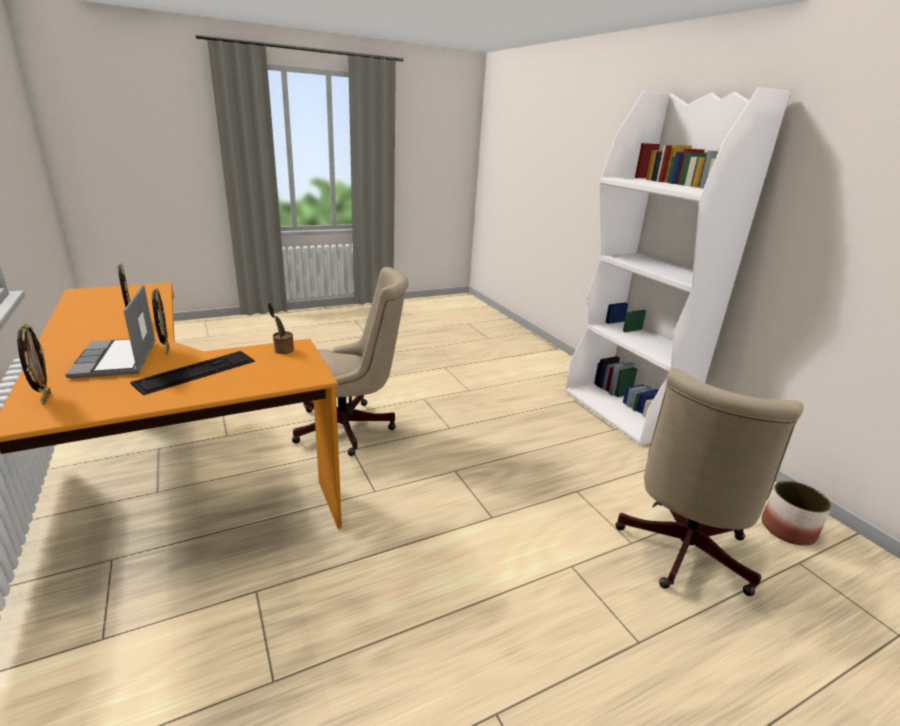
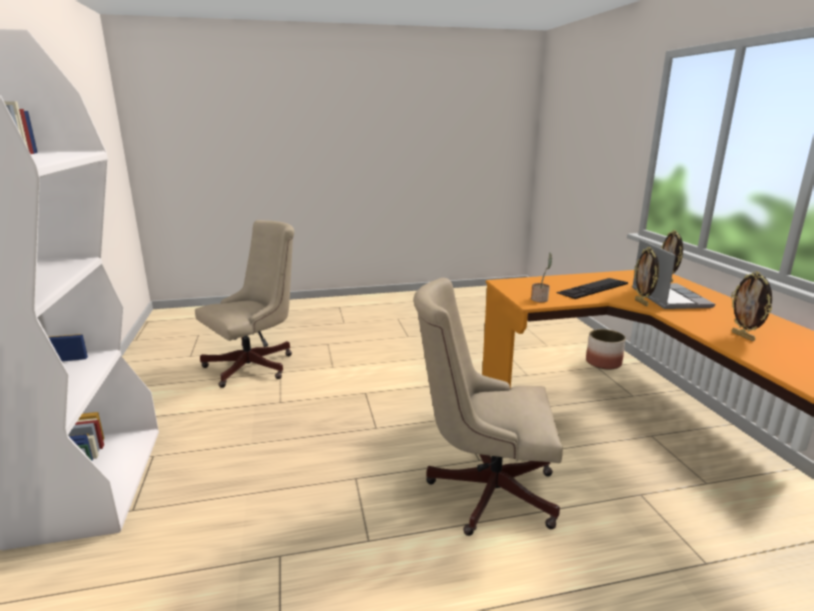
camera: 165 degrees left, 5 degrees down
(788, 530) = (161, 368): planter -> planter (603, 362)

